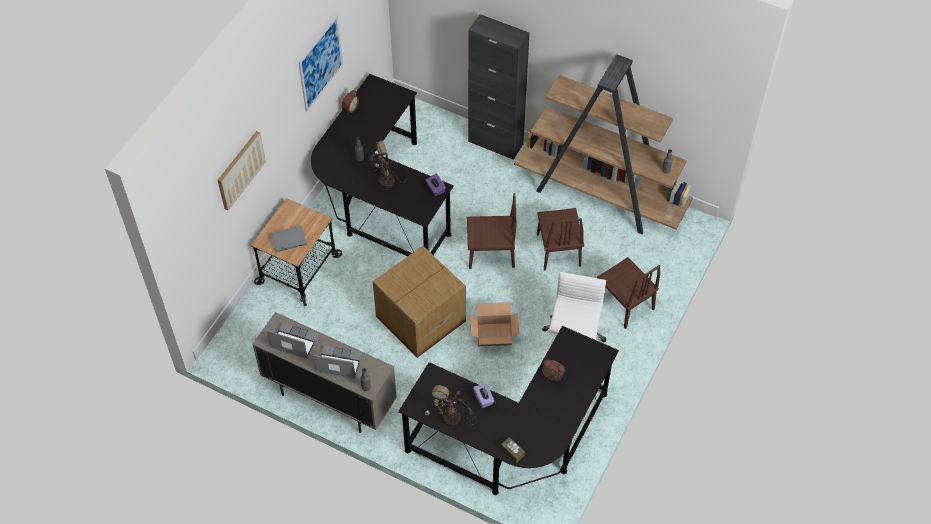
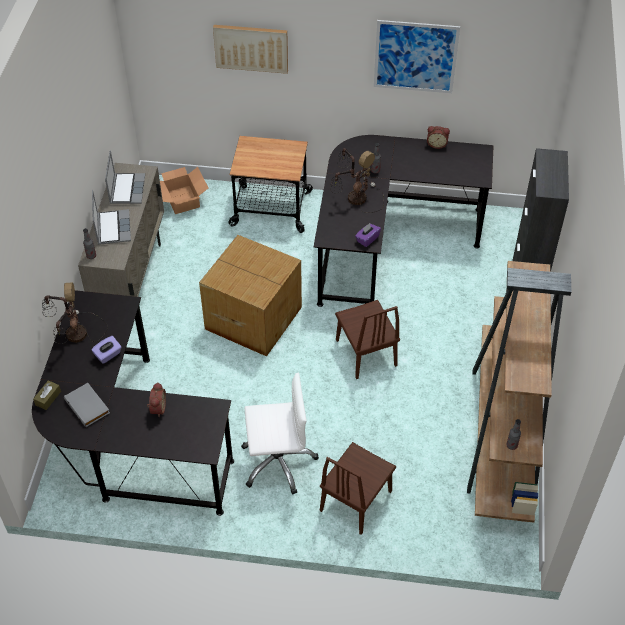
camera: 70 degrees right, 5 degrees down
(289, 239) = (258, 158): grey book -> grey book (88, 406)
(493, 334) = (259, 385): cardboard box -> cardboard box (182, 199)
(558, 249) = (401, 413): brown chair -> none

